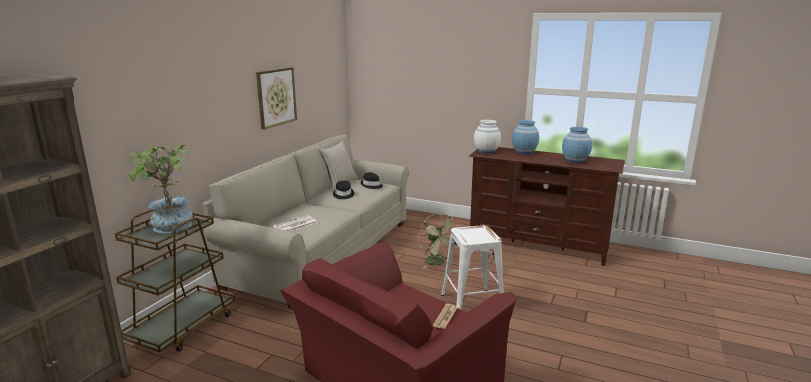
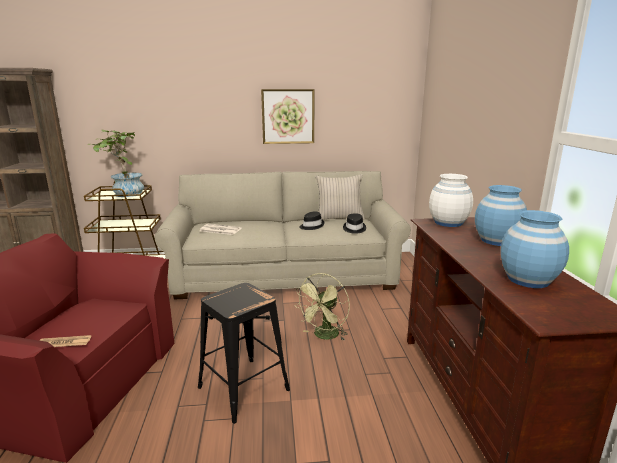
camera: 60 degrees right, 0 degrees up
(471, 304) = (243, 388): white stool -> black stool

